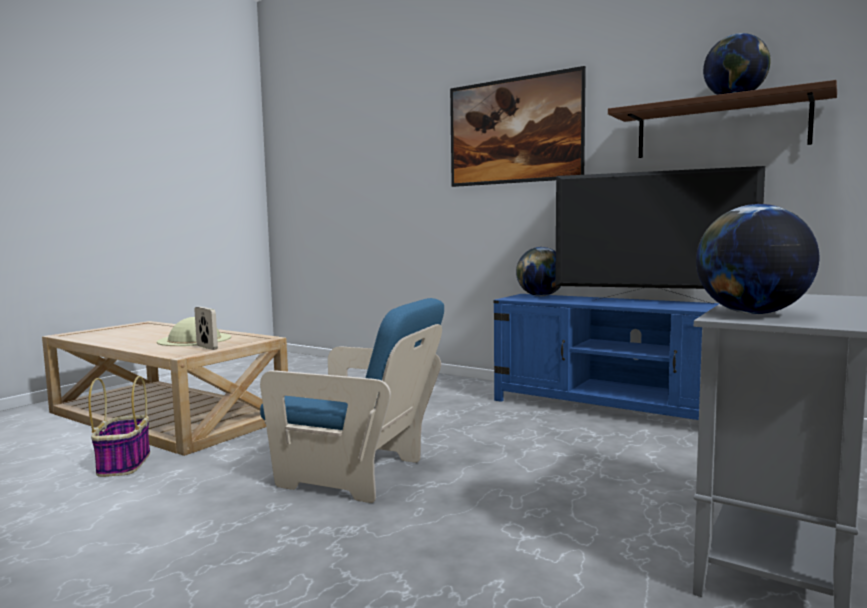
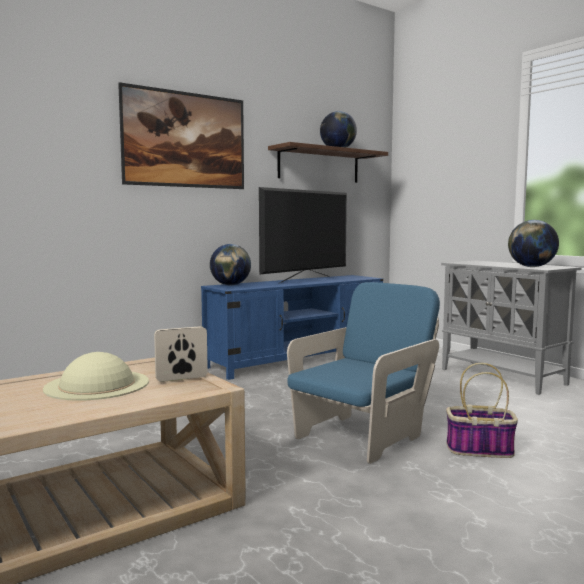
camera: 70 degrees left, 0 degrees up
(124, 463) = (236, 543): basket -> basket (478, 450)

